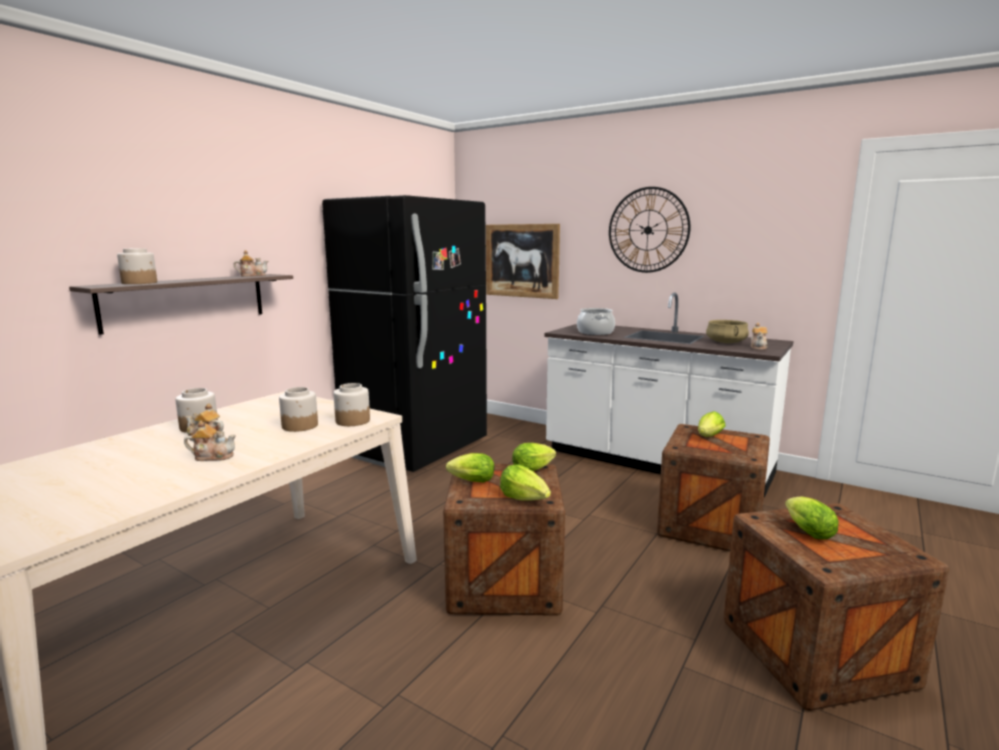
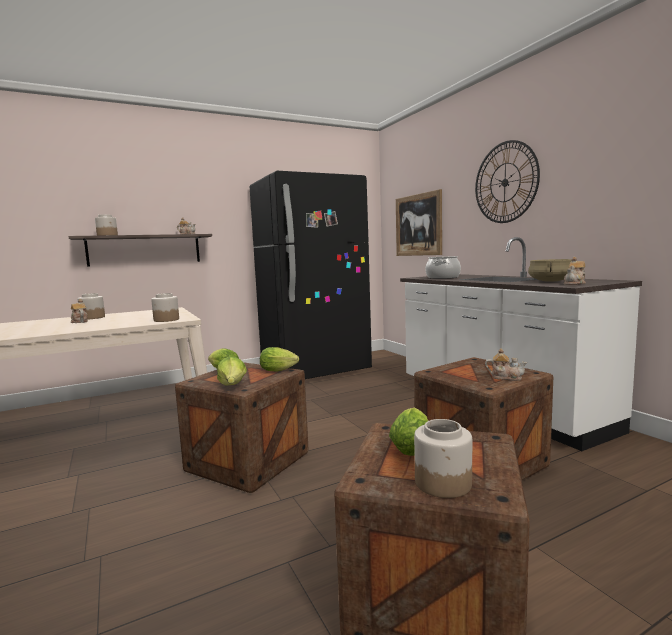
camera: 30 degrees right, 5 degrees down
(213, 456) = (58, 328): teapot -> teapot (505, 377)
(300, 426) = (135, 320): jar -> jar (443, 483)
(708, 437) = (478, 368): lettuce -> none

